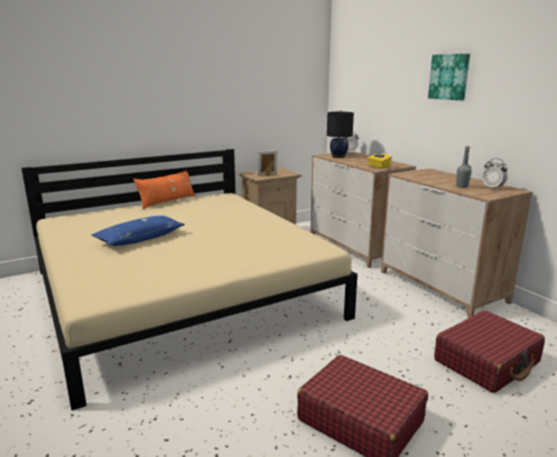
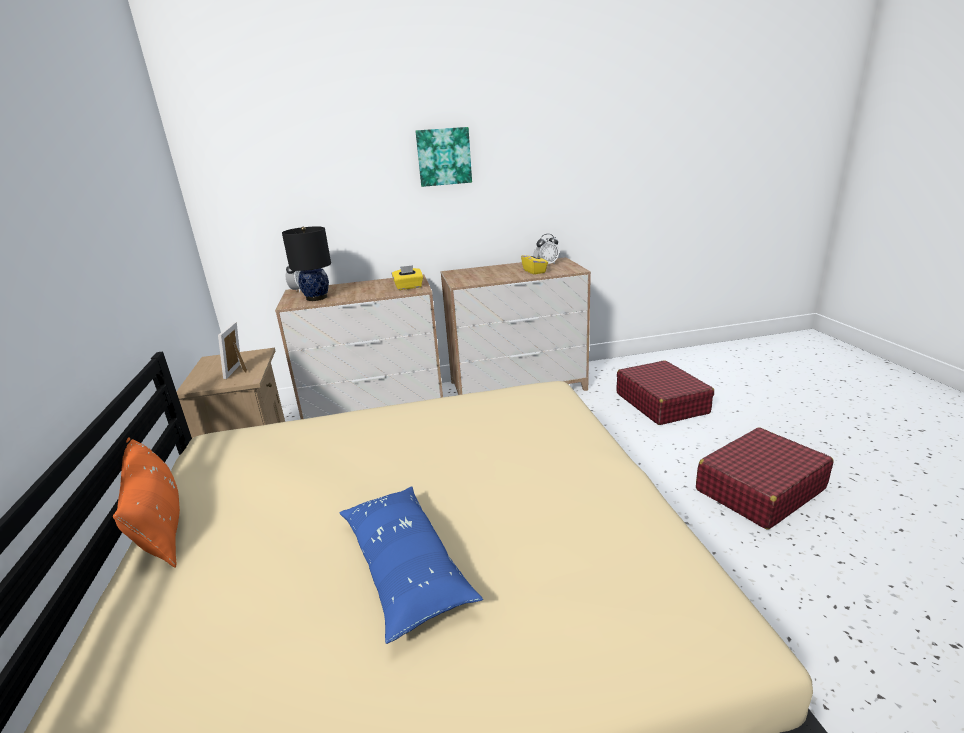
camera: 70 degrees left, 5 degrees up
(462, 186) = (534, 271): grey bottle -> yellow tissue box

